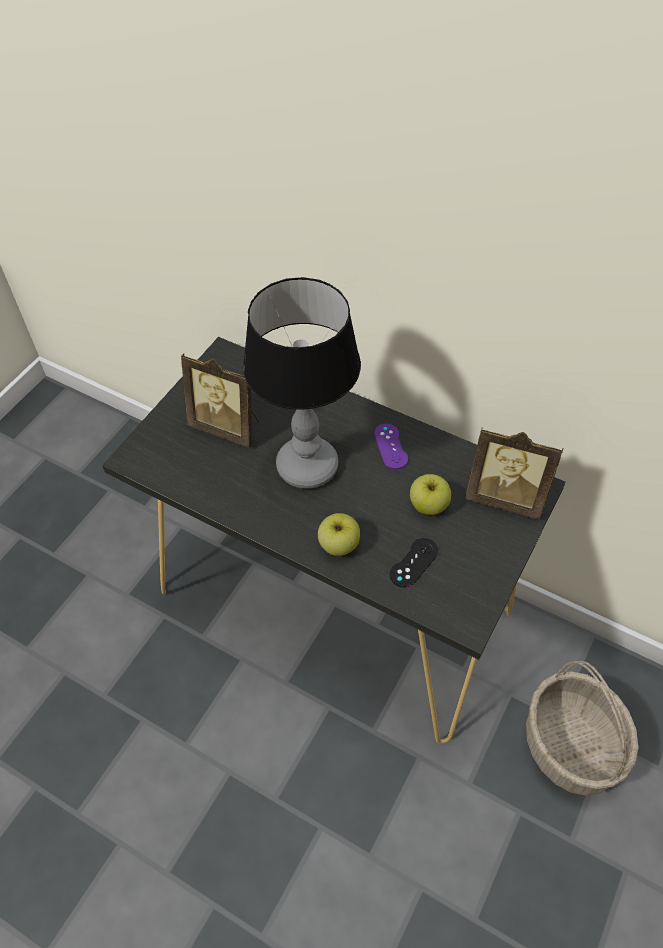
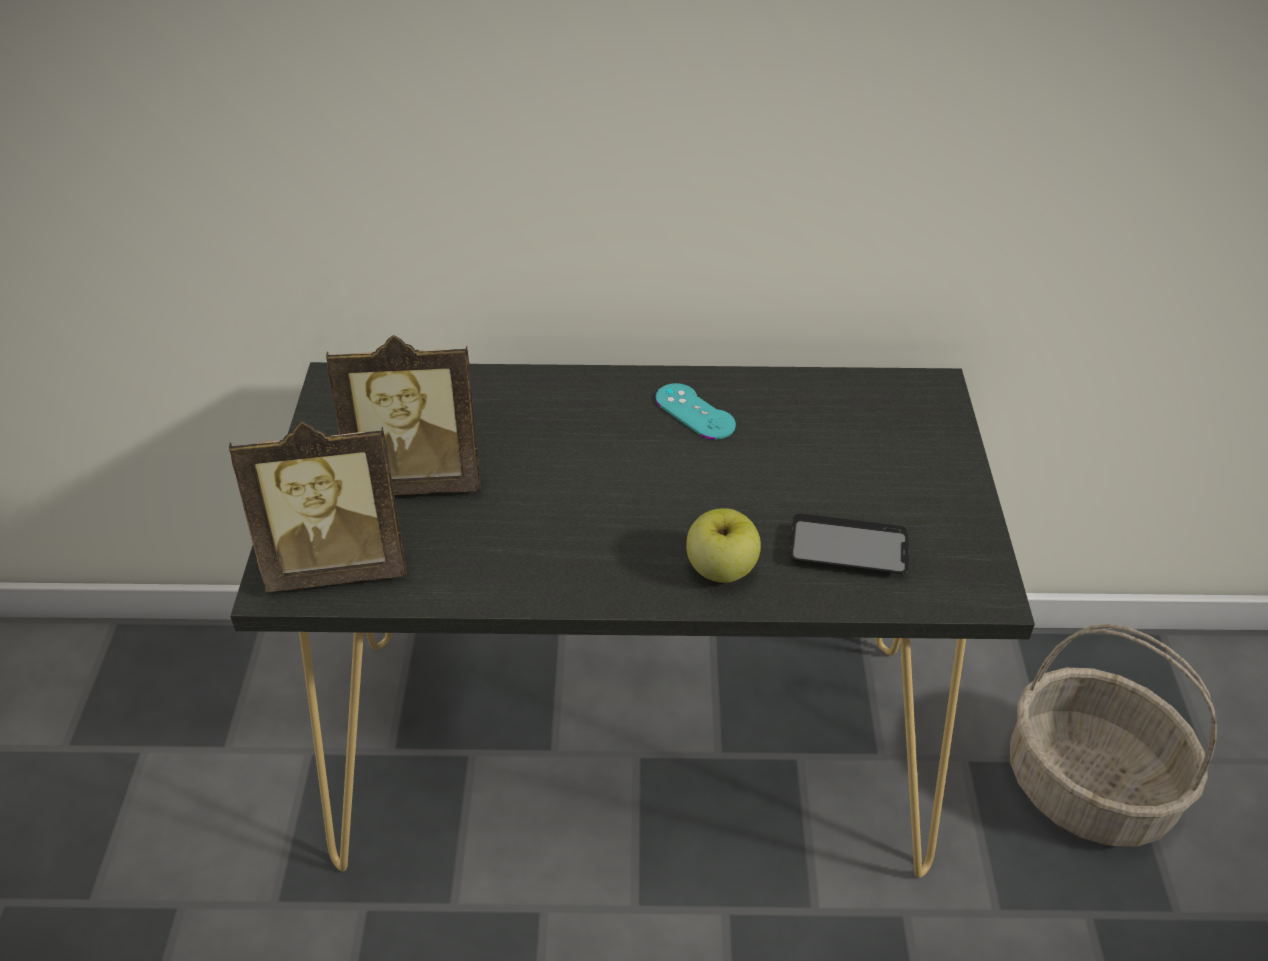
camera: 30 degrees left, 10 degrees down
(308, 465) = (590, 482): table lamp -> none
(390, 446) = (695, 412): purple game controller -> turquoise game controller
(414, 562) = (848, 546): black game controller -> phone
(428, 505) = (808, 465): apple -> none
(505, 497) = (902, 415): picture frame -> picture frame (338, 564)

